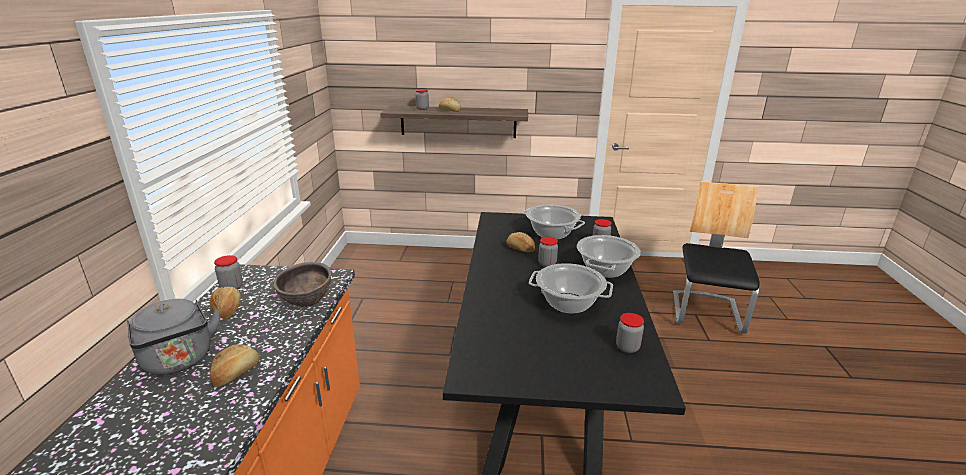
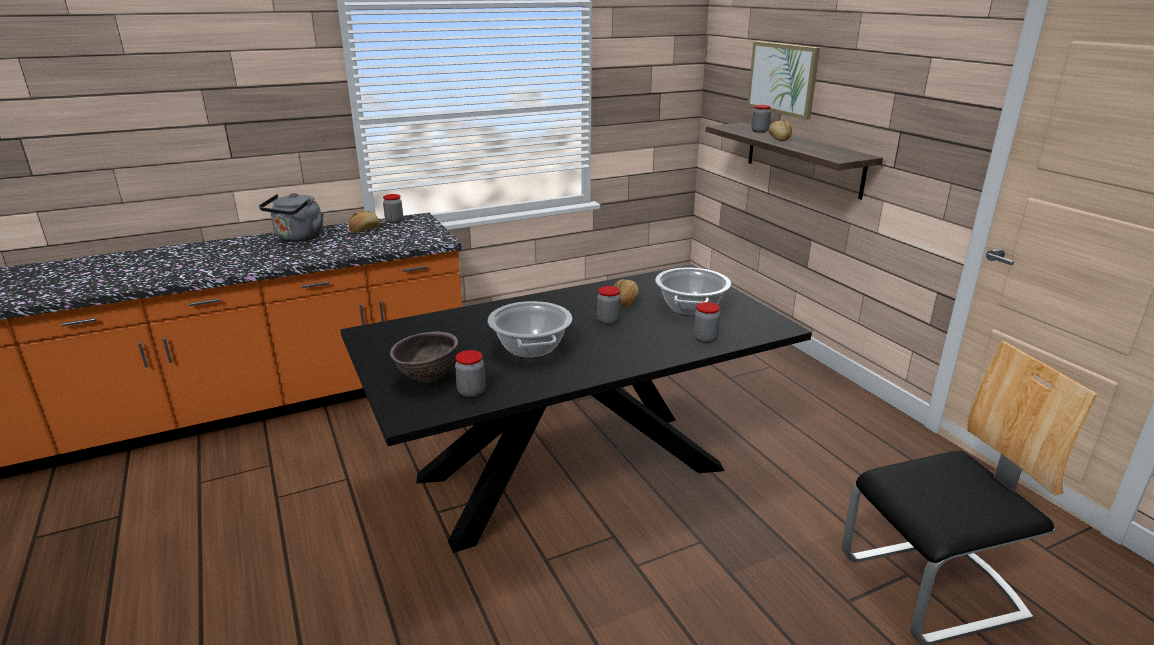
camera: 60 degrees right, 0 degrees up
(236, 373) = (294, 254): bread -> none
(307, 303) = (392, 245): brown bowl -> brown bowl (427, 379)
(426, 68) = (783, 78): none -> picture
(605, 269) = (636, 353): cooking pot -> none

